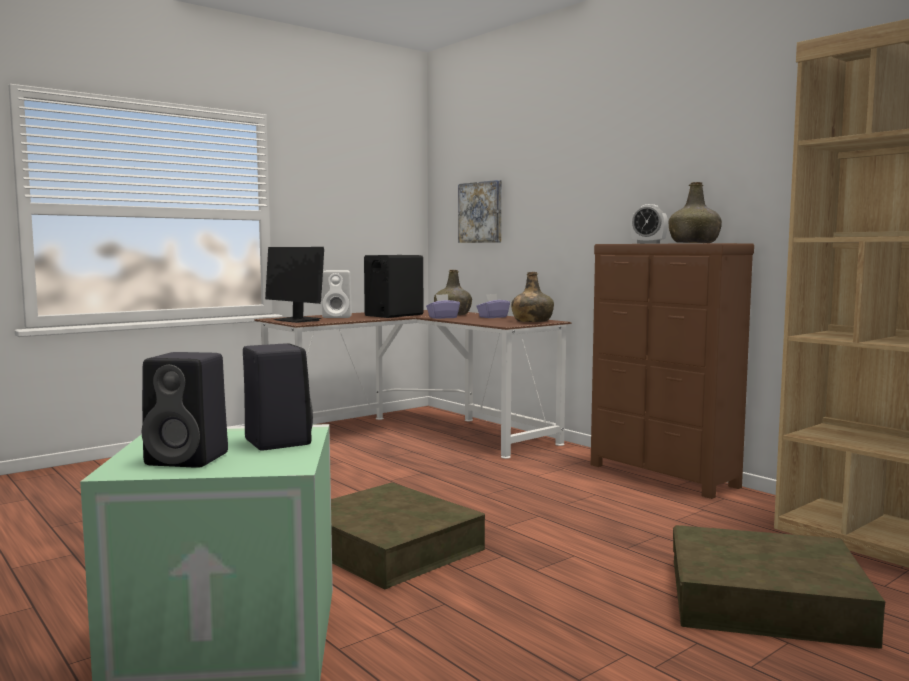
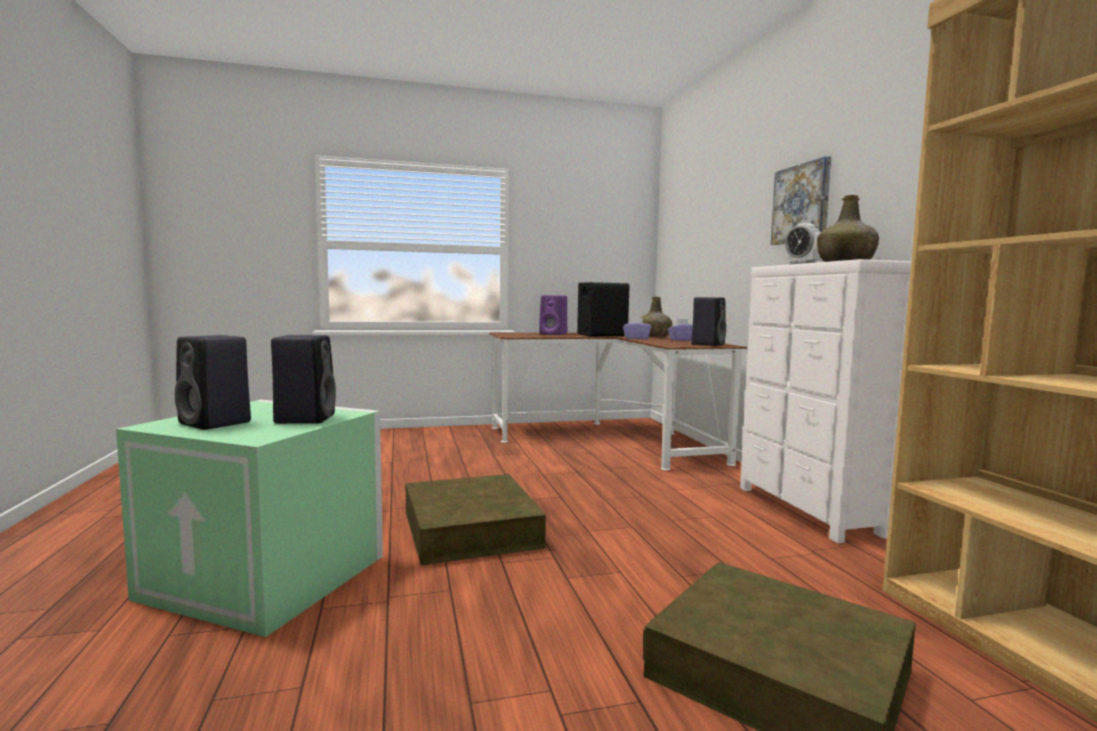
camera: 25 degrees right, 0 degrees up
(297, 320) = (514, 334): monitor -> none
(338, 317) = (554, 334): white speaker -> purple speaker
(481, 212) = (690, 245): picture -> picture (801, 203)
(532, 321) = (708, 344): green bottle -> black speaker
(662, 476) = (805, 510): brown dresser -> white dresser

